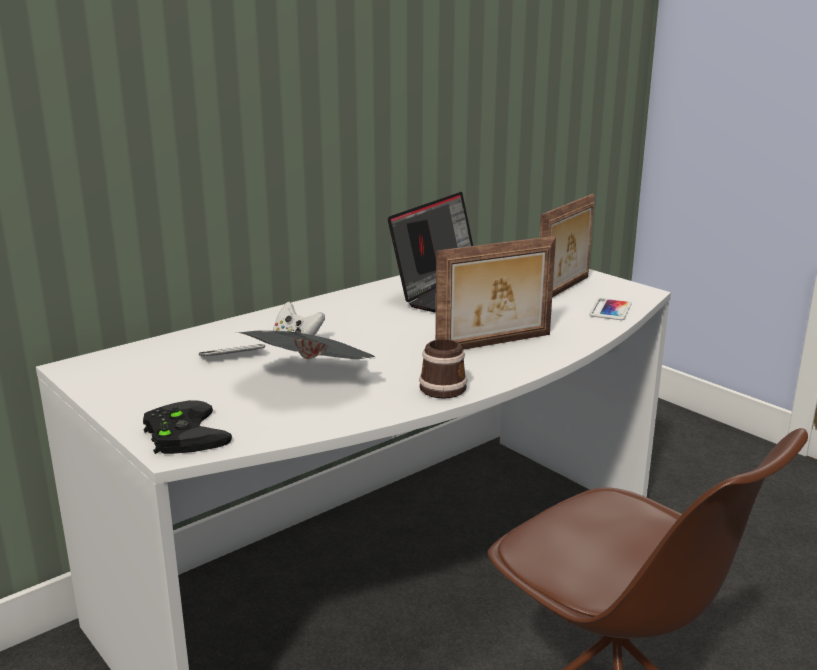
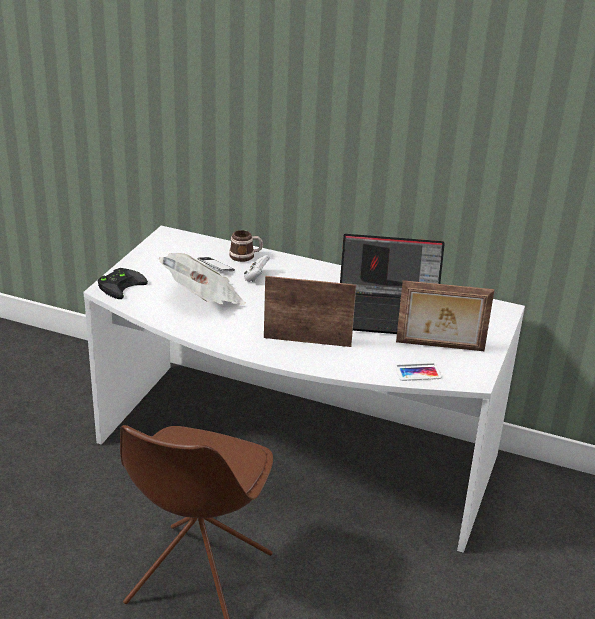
camera: 60 degrees right, 10 degrees up
(445, 386) = (230, 338): mug -> mug (245, 256)
(495, 344) = (307, 341): picture frame -> picture frame turned 150 degrees clockwise

